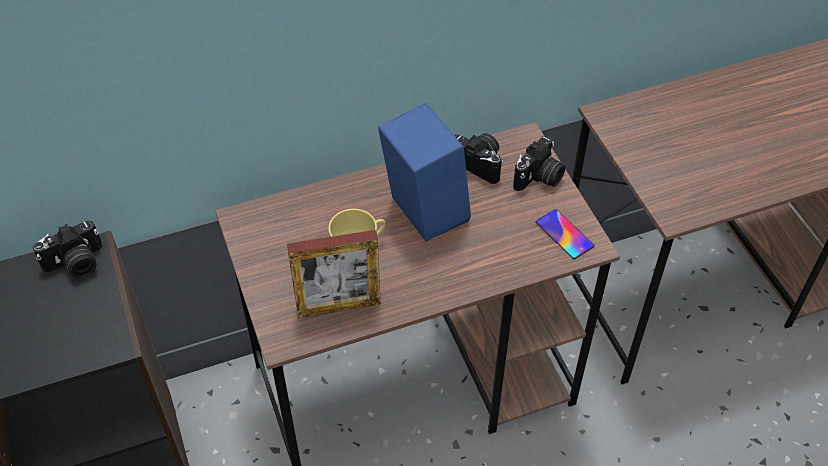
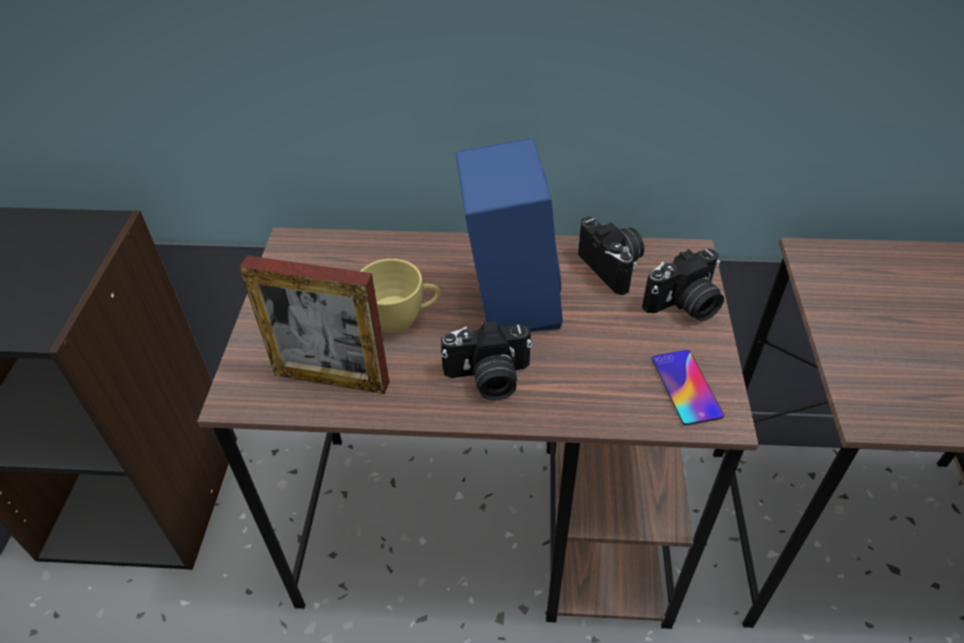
camera: 25 degrees right, 5 degrees down
(76, 264) = (78, 232): camera -> camera (488, 378)

